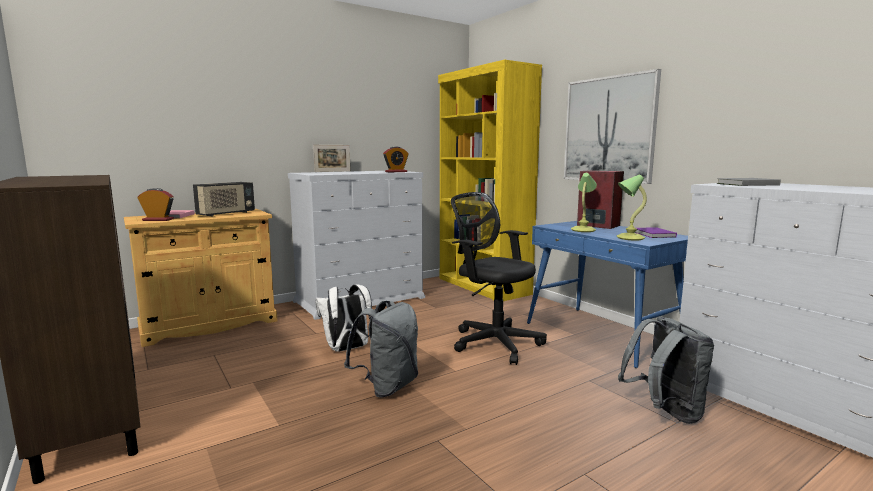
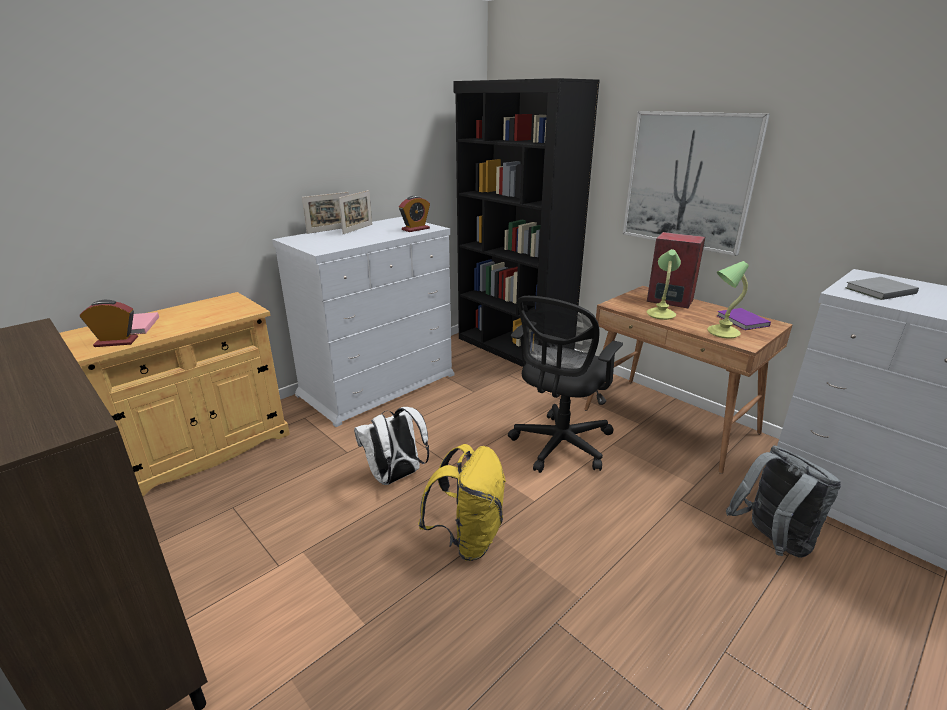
camera: 10 degrees left, 15 degrees up
(226, 214) = (205, 314): radio -> none
(353, 171) = (357, 229): none -> picture frame
(387, 386) = (467, 538): grey backpack -> yellow backpack
(483, 286) = (513, 349): yellow bookcase -> black bookcase
(493, 342) = (559, 446): black office chair -> black office chair turned 90 degrees counterclockwise
(603, 335) = (670, 422): blue desk -> brown desk

